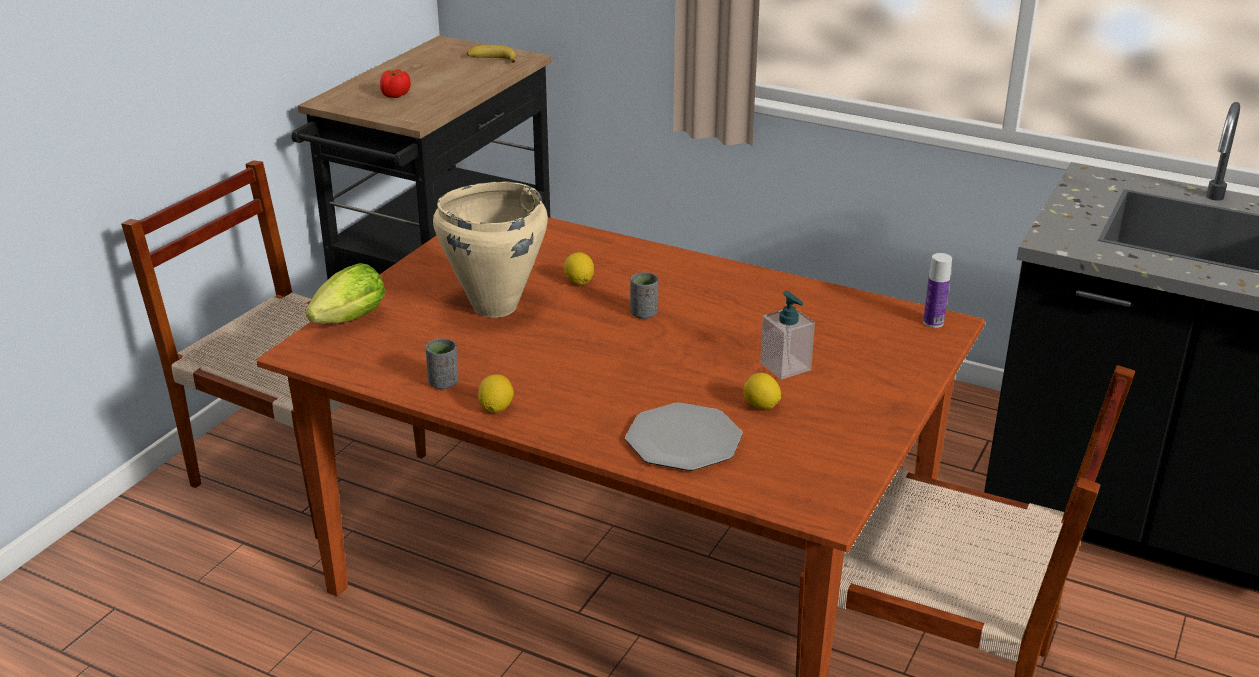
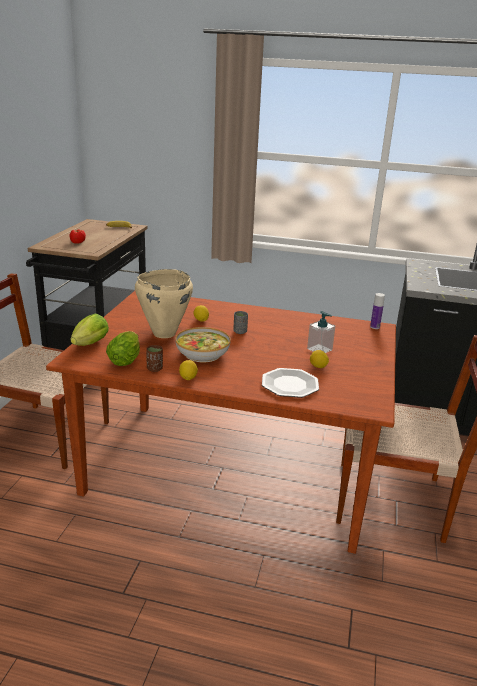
camera: 15 degrees left, 5 degrees down
(401, 358) = (126, 359): none -> lettuce
(443, 383) = (154, 369): grey cup -> brown cup
(546, 358) = (202, 354): none -> bowl

